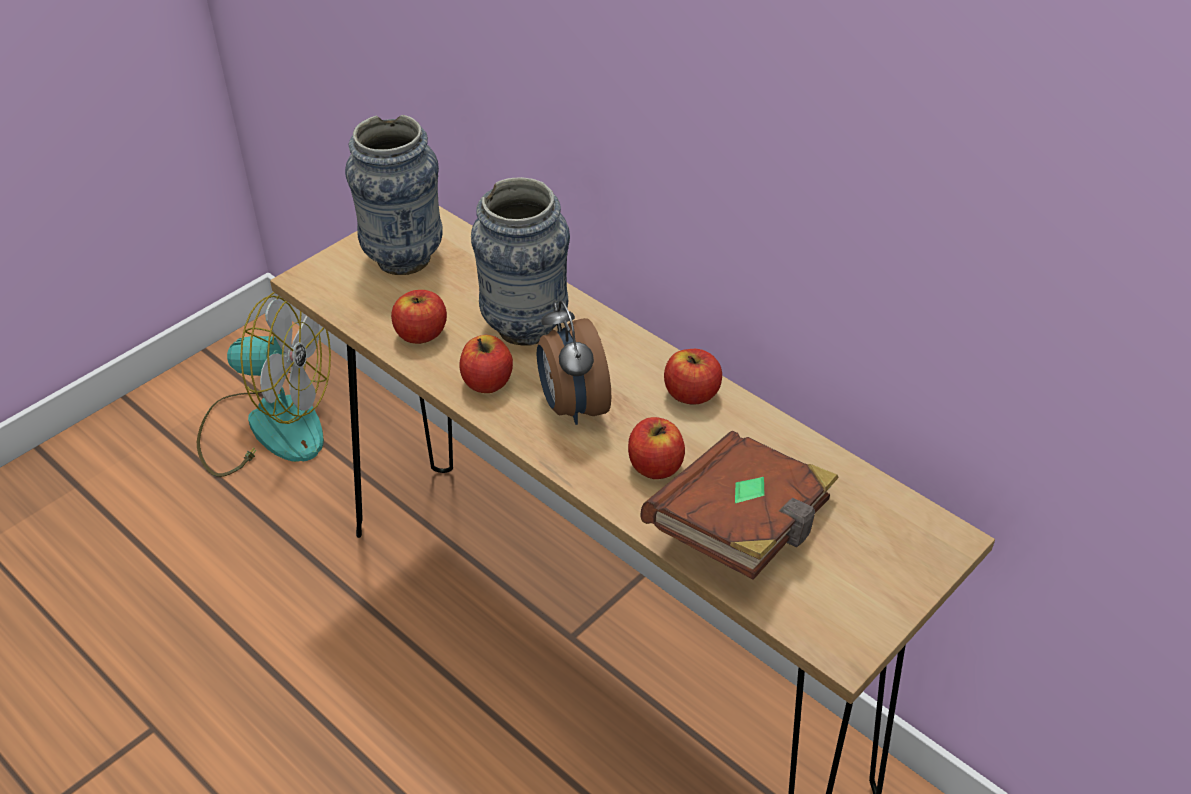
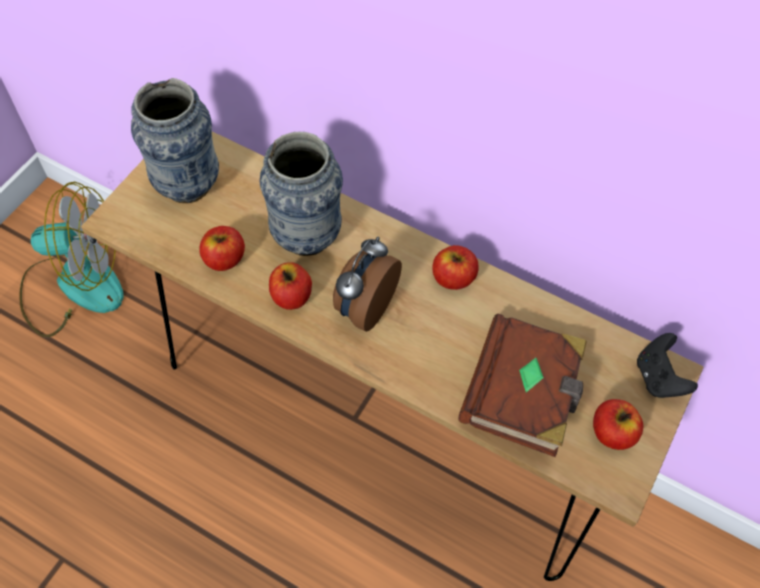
camera: 15 degrees left, 15 degrees up
(571, 406) = (364, 307): alarm clock -> alarm clock turned 60 degrees clockwise
(655, 466) = (443, 351): apple -> apple (611, 433)
(929, 540) = (658, 377): none -> black game controller

